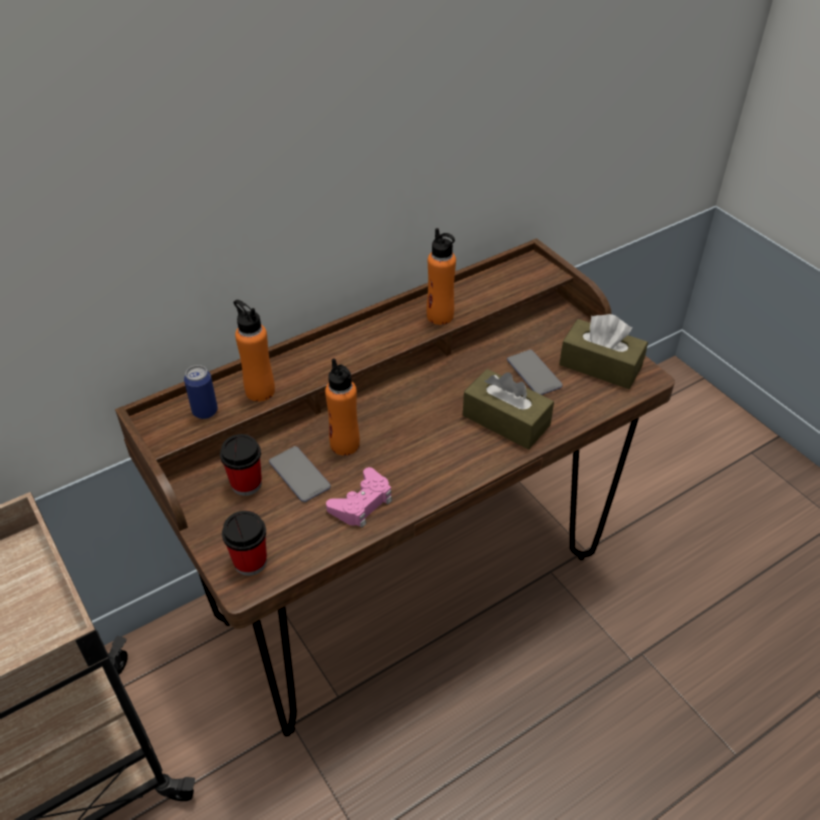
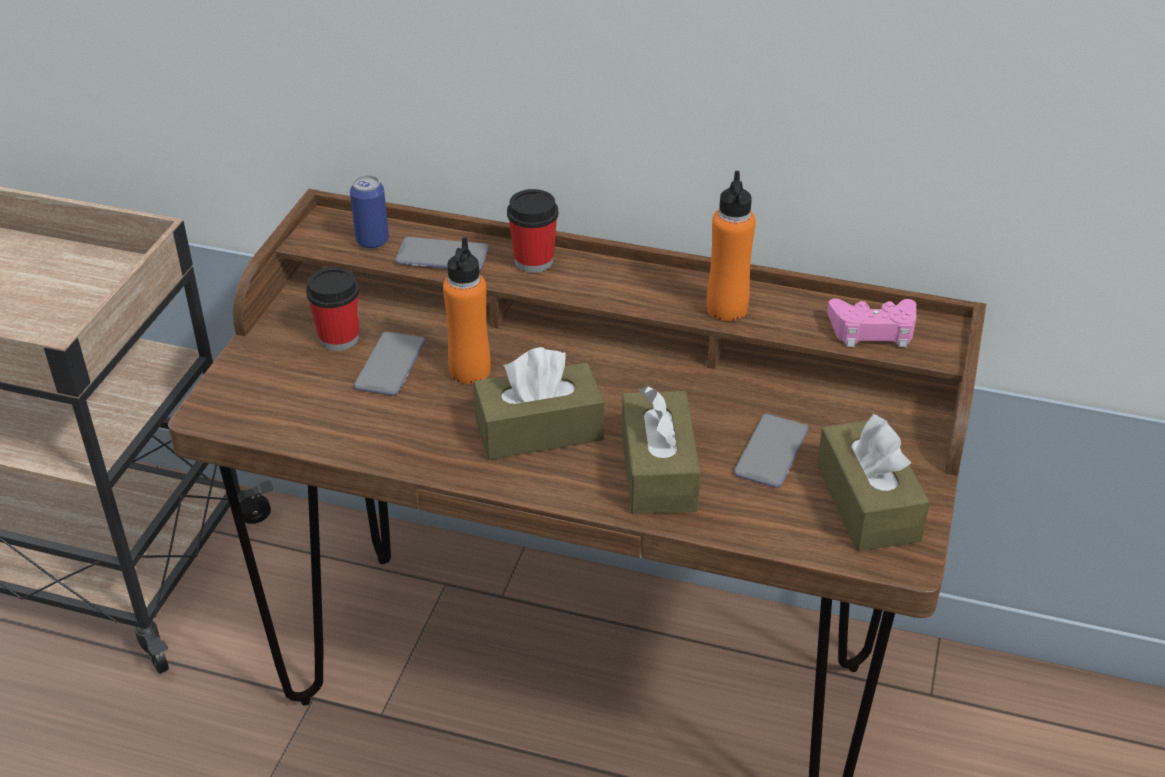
camera: 50 degrees right, 5 degrees down
(250, 562) = (241, 400): cup -> cup (533, 261)
(260, 391) = (442, 256): orange bottle -> phone
(362, 503) = (399, 430): pink game controller -> pink game controller (872, 330)
(426, 445) = (539, 430): none -> brown tissue box

